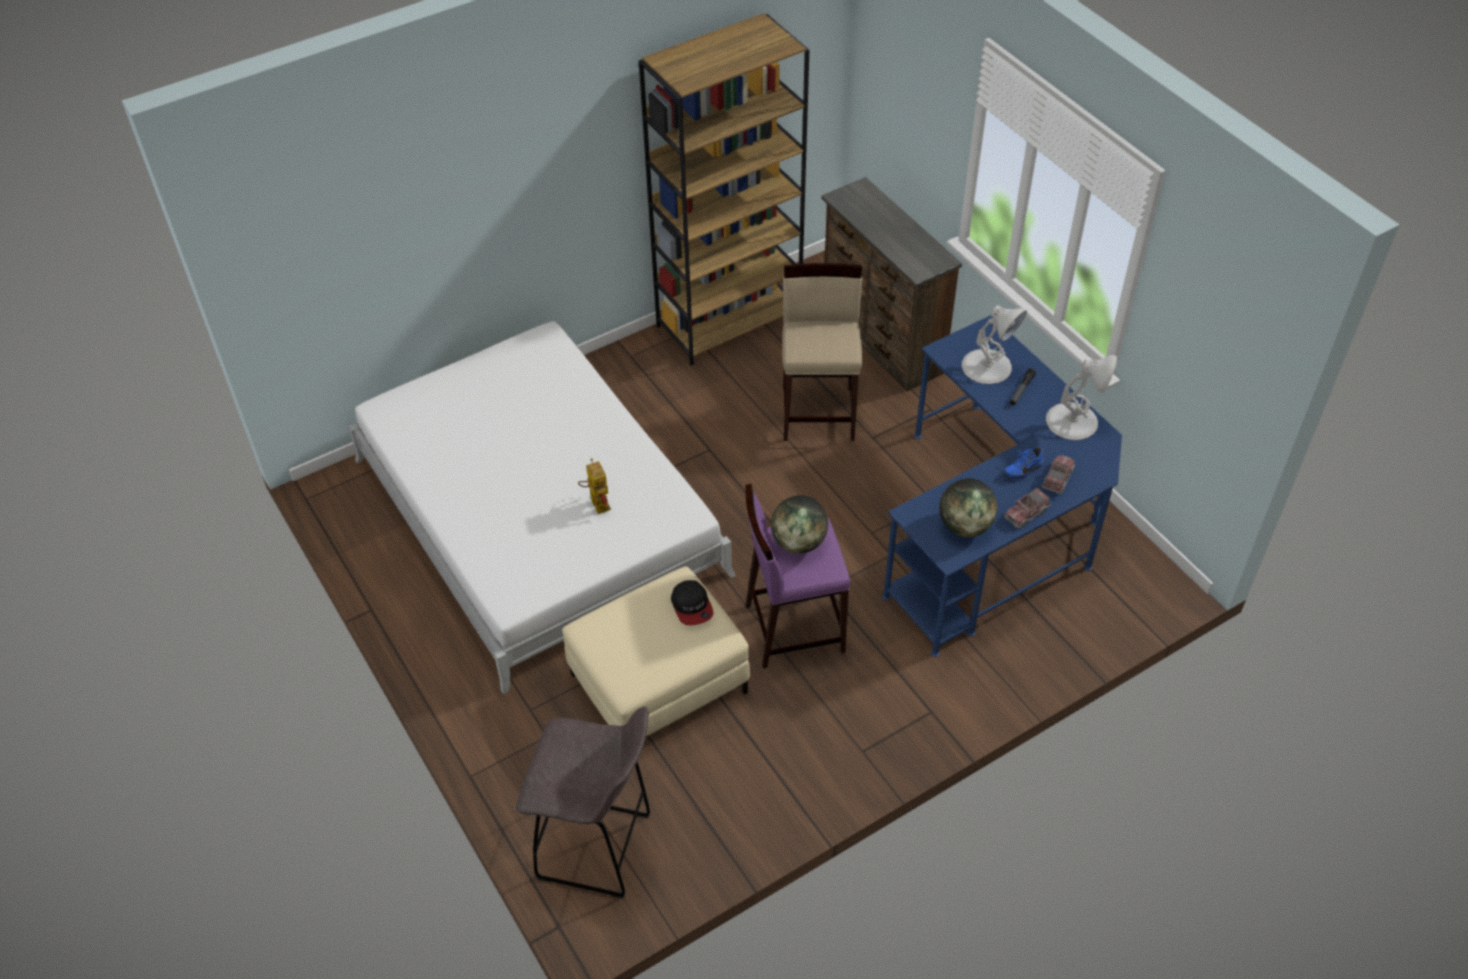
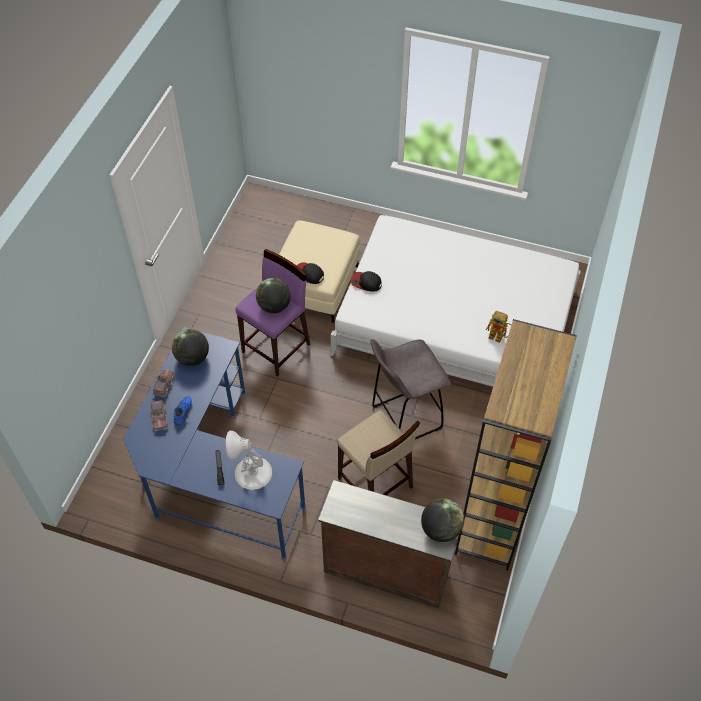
camera: 140 degrees right, 5 degrees up
(596, 502) = (403, 289): toy robot -> toy robot (499, 337)
(598, 848) = (278, 216): grey stool -> grey stool (404, 418)
(633, 540) = (366, 283): none -> cap
(851, 198) = (441, 529): none -> globe
(1073, 421) = (173, 465): white table lamp -> none

